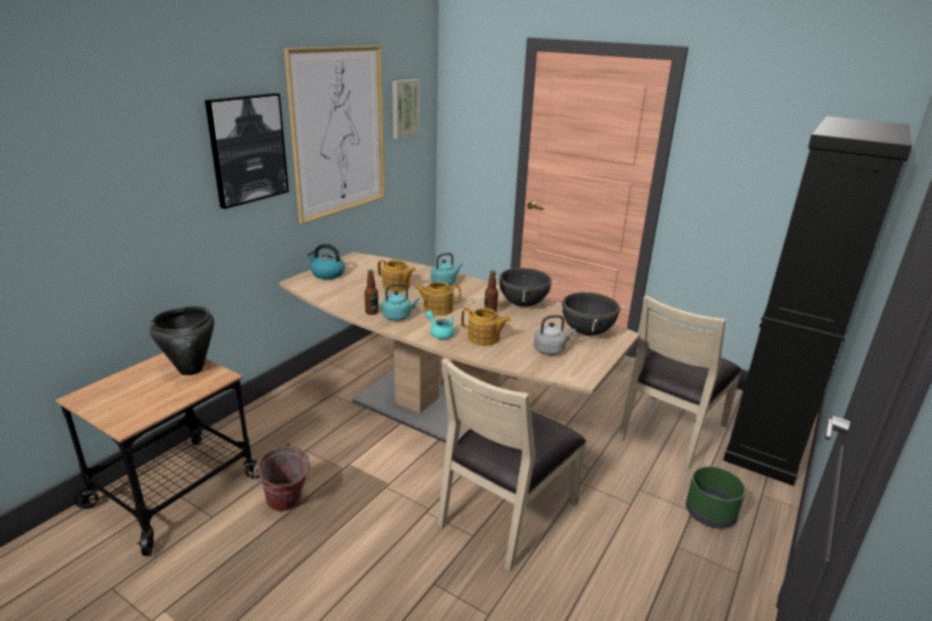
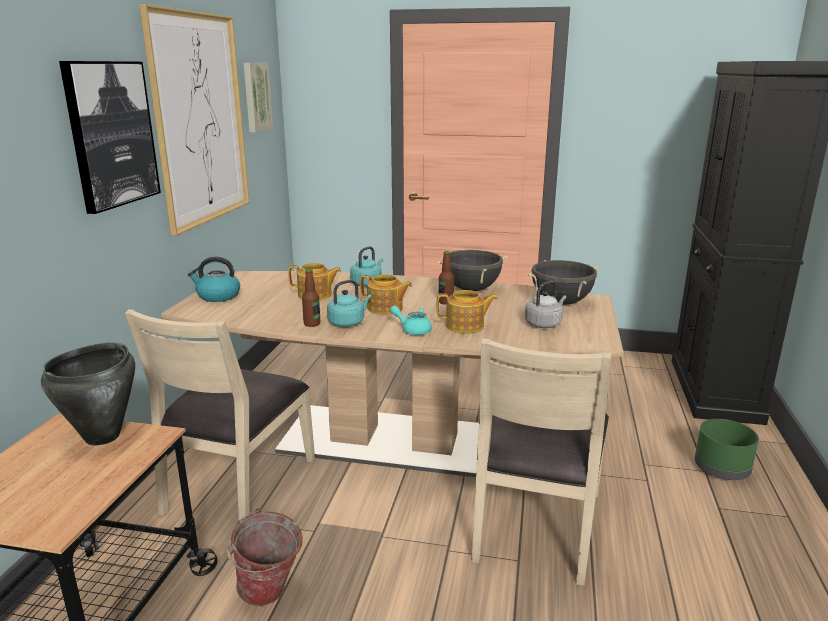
camera: 20 degrees left, 5 degrees down
(437, 309) = (385, 308): teapot -> teapot turned 135 degrees counterclockwise
(670, 431) = (629, 403): beige chair -> beige chair (238, 485)

